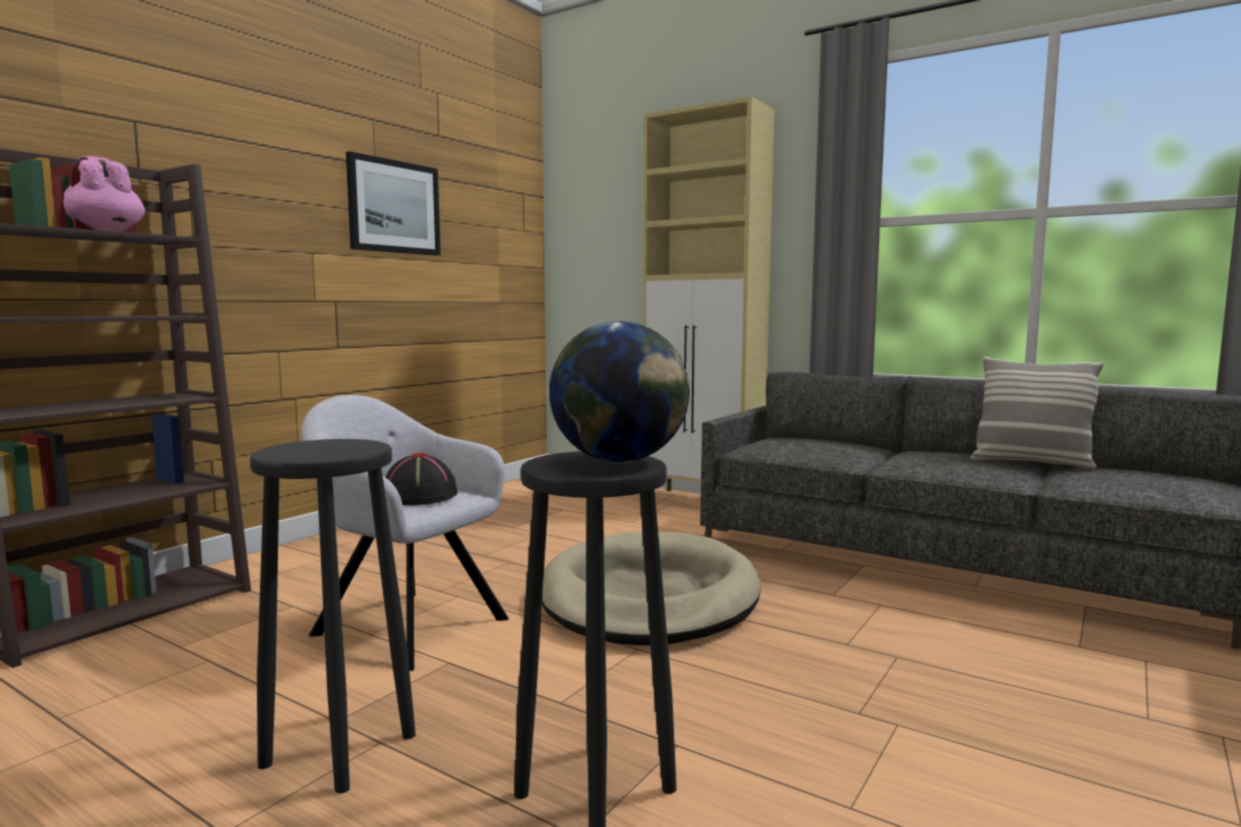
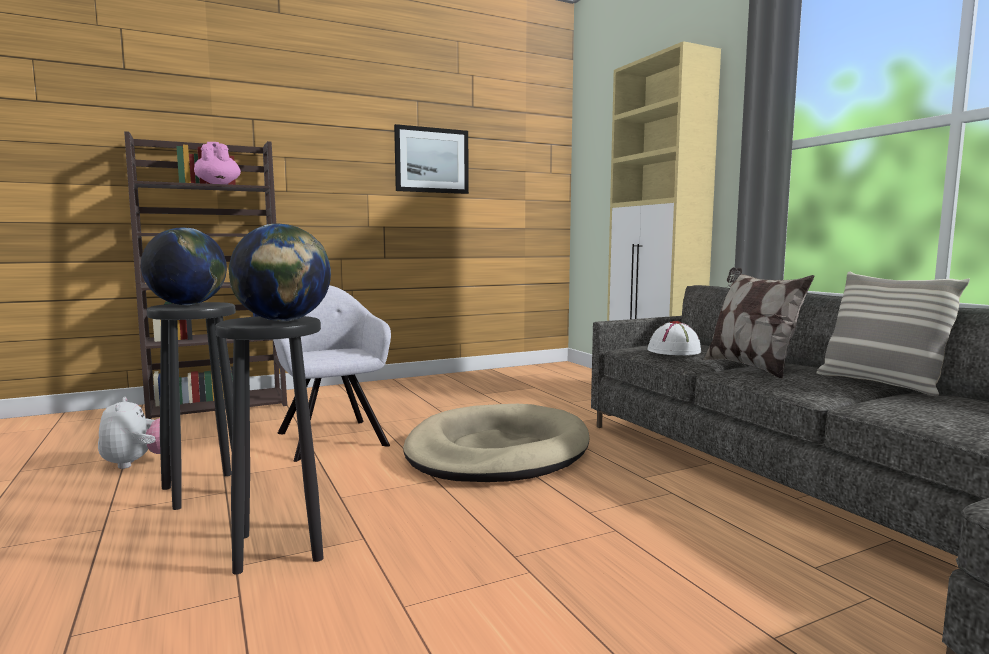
camera: 30 degrees right, 0 degrees up
(129, 741) = (137, 463): none -> plush toy
(316, 449) = (188, 305): none -> globe
(419, 497) = (334, 352): black hat -> none
(808, 449) = (674, 351): none -> white hat
(905, 459) = (750, 367): none -> pillow

